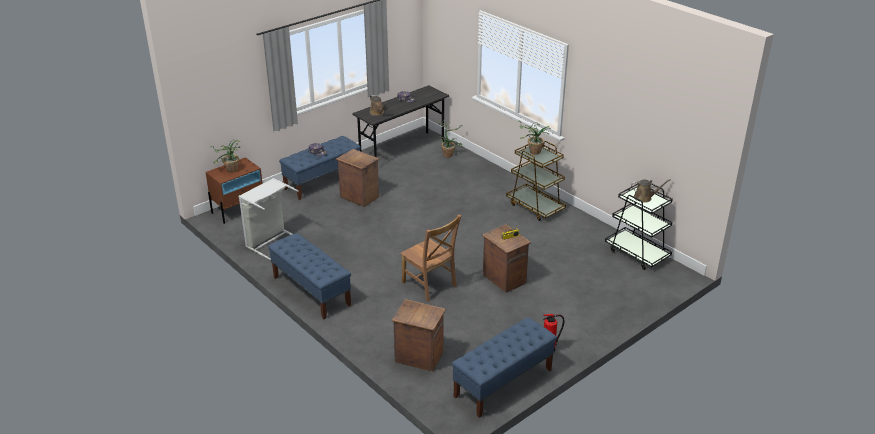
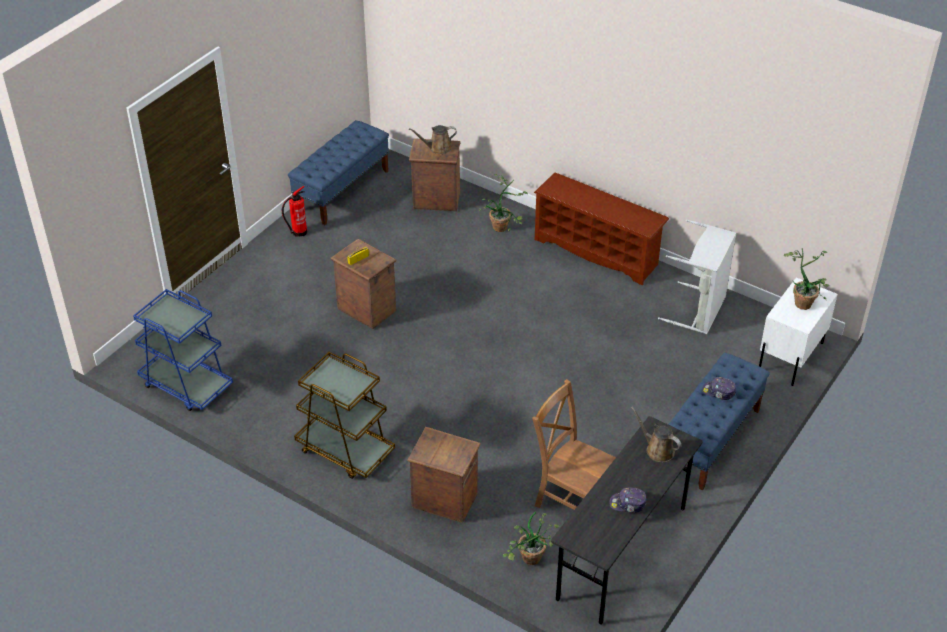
camera: 165 degrees right, 10 degrees up
(239, 209) = (790, 356): brown nightstand -> white nightstand
(311, 291) = (597, 252): blue bench -> brown shoe rack
(359, 197) = (631, 417): crate -> crate (445, 501)
(430, 285) = (457, 284): brown chair -> brown chair (572, 499)
(532, 152) = (351, 387): potted plant -> potted plant (504, 226)
(637, 253) = (186, 385): black cart -> blue cart
(644, 198) = (173, 319): brown watering can -> brown watering can (437, 148)

